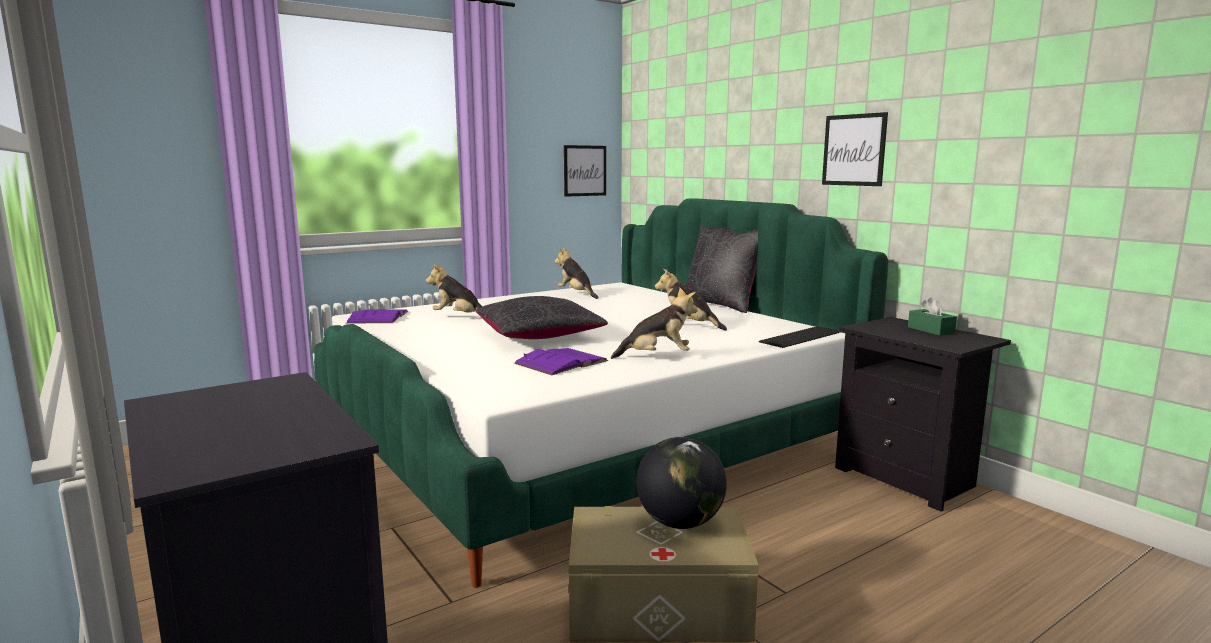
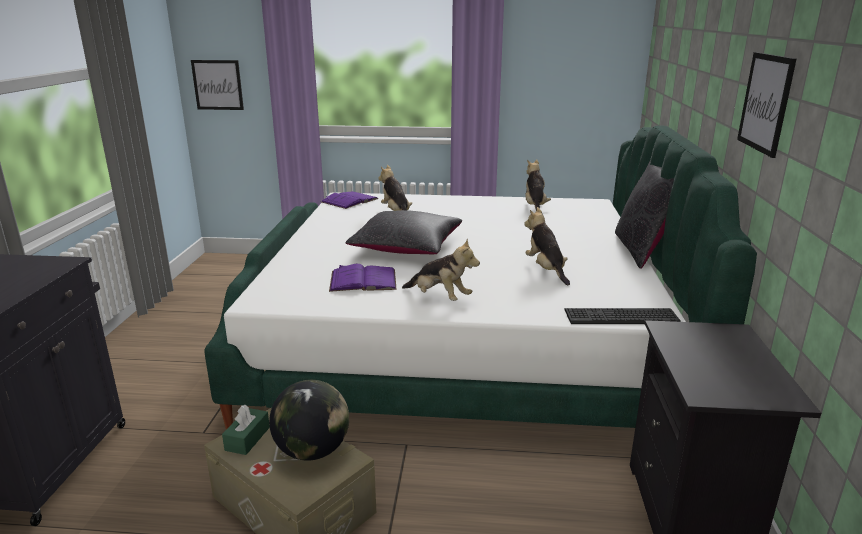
camera: 40 degrees right, 10 degrees up
(585, 170) = (597, 79): picture -> picture (217, 85)
(930, 330) = (743, 360): green tissue box -> green tissue box (247, 438)

